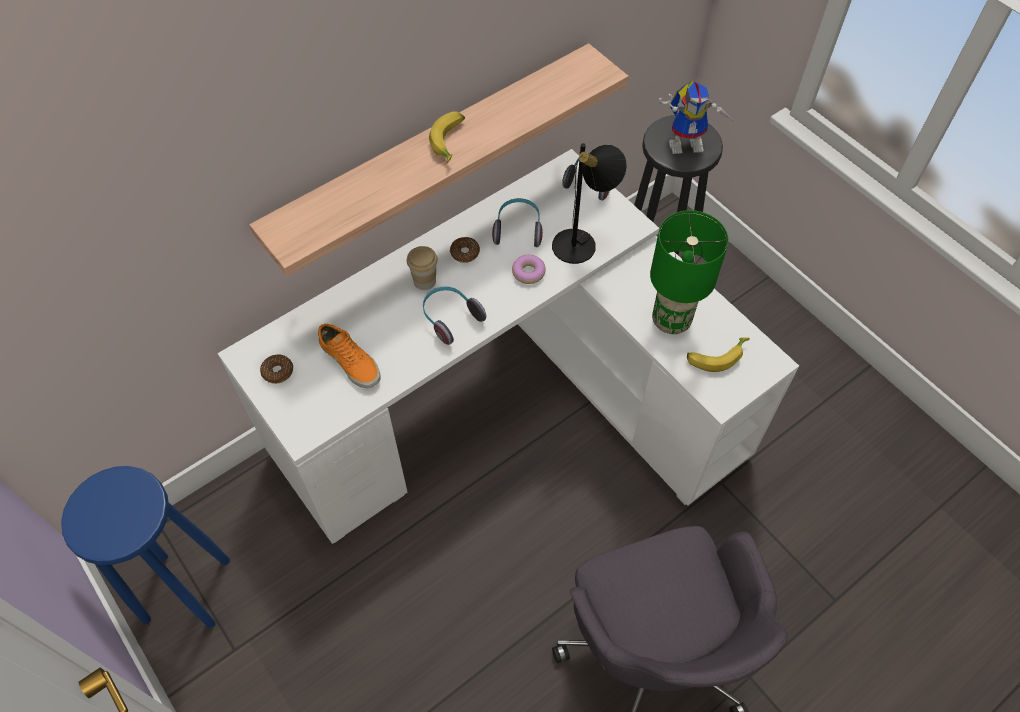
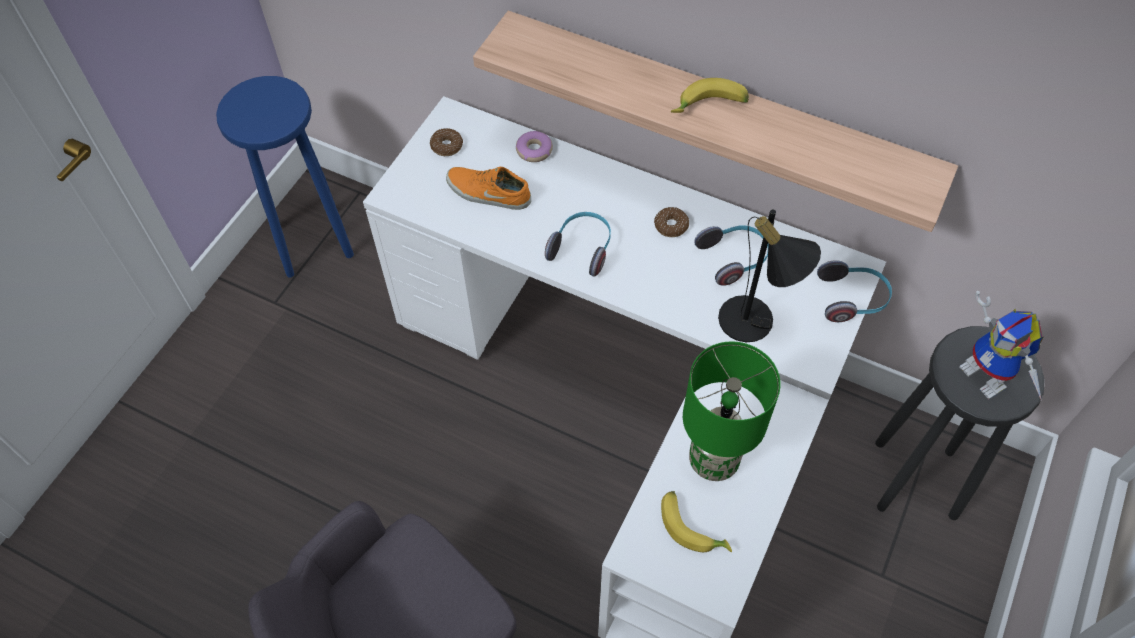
camera: 65 degrees right, 0 degrees up
(351, 361) = (488, 193): orange shoe -> orange shoe turned 90 degrees clockwise
(424, 281) = (614, 208): cup -> none
(528, 272) = (682, 291): donut -> donut (534, 150)

